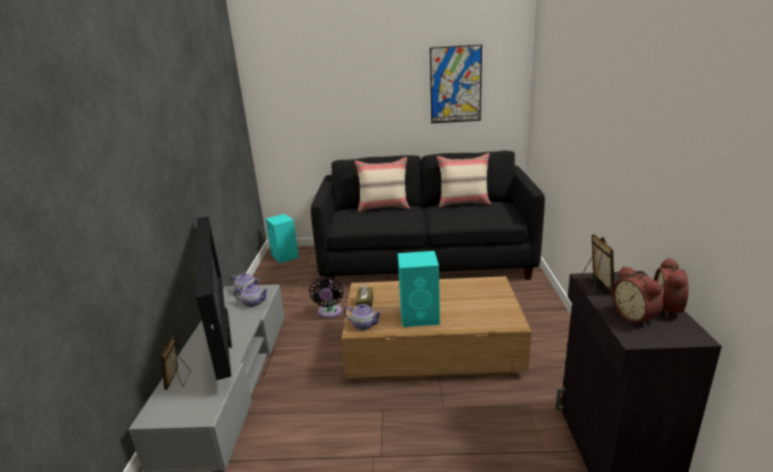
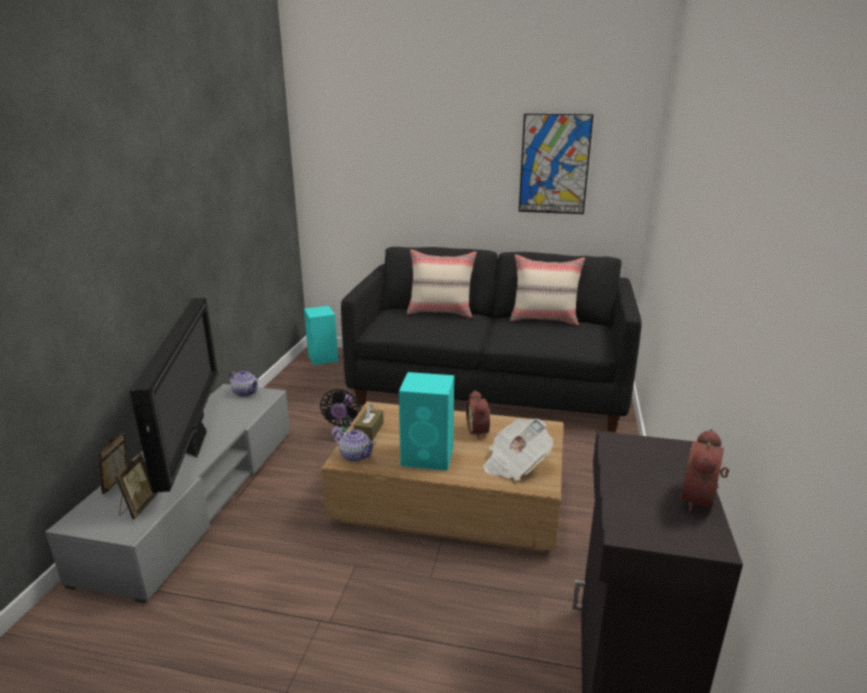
camera: 10 degrees right, 0 degrees up
(253, 303) = (245, 408): teapot -> none
(487, 312) = (515, 464): none -> newspaper
(595, 286) = (619, 452): picture frame -> picture frame (137, 507)
(635, 316) = (647, 502): alarm clock -> alarm clock (479, 431)

